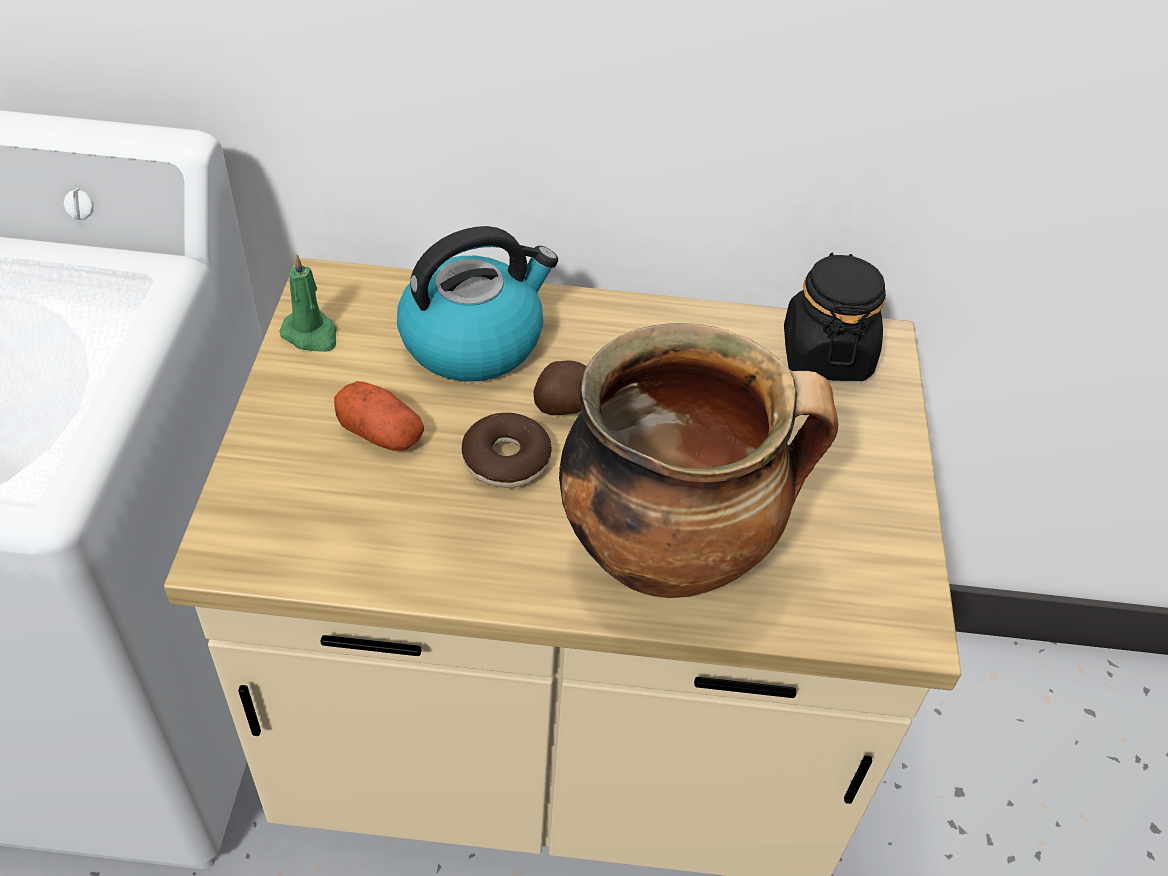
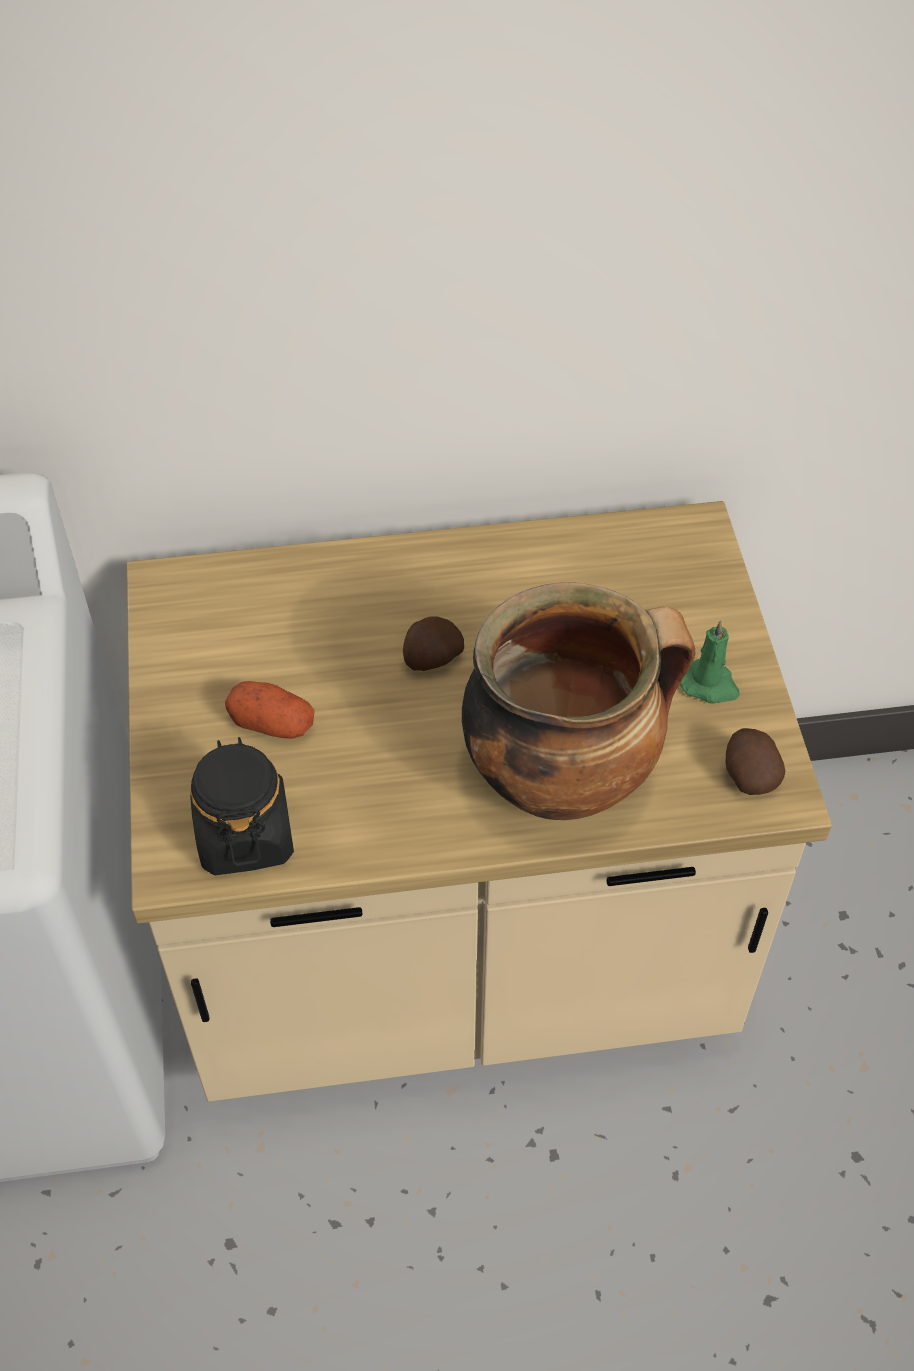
camera: 10 degrees left, 5 degrees up
(311, 335) = (172, 640): green candle -> green candle (709, 685)
(474, 340) = (326, 611): kettle -> none
(506, 460) = (394, 723): donut -> none
(825, 354) = (652, 553): black jar -> black jar (244, 835)
(877, 597) = (748, 774): none -> potato

